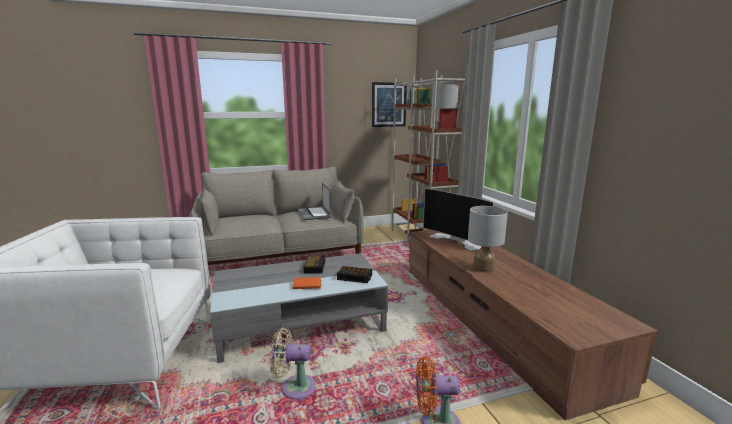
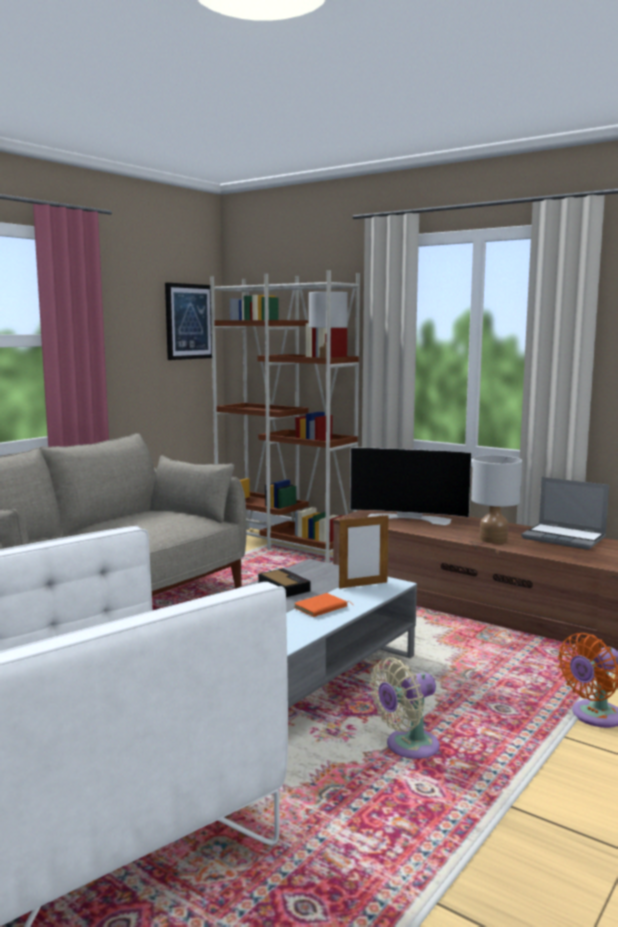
camera: 35 degrees left, 5 degrees down
(315, 214) = (158, 519): laptop -> laptop (565, 538)
(355, 277) = (363, 585): alarm clock -> picture frame

